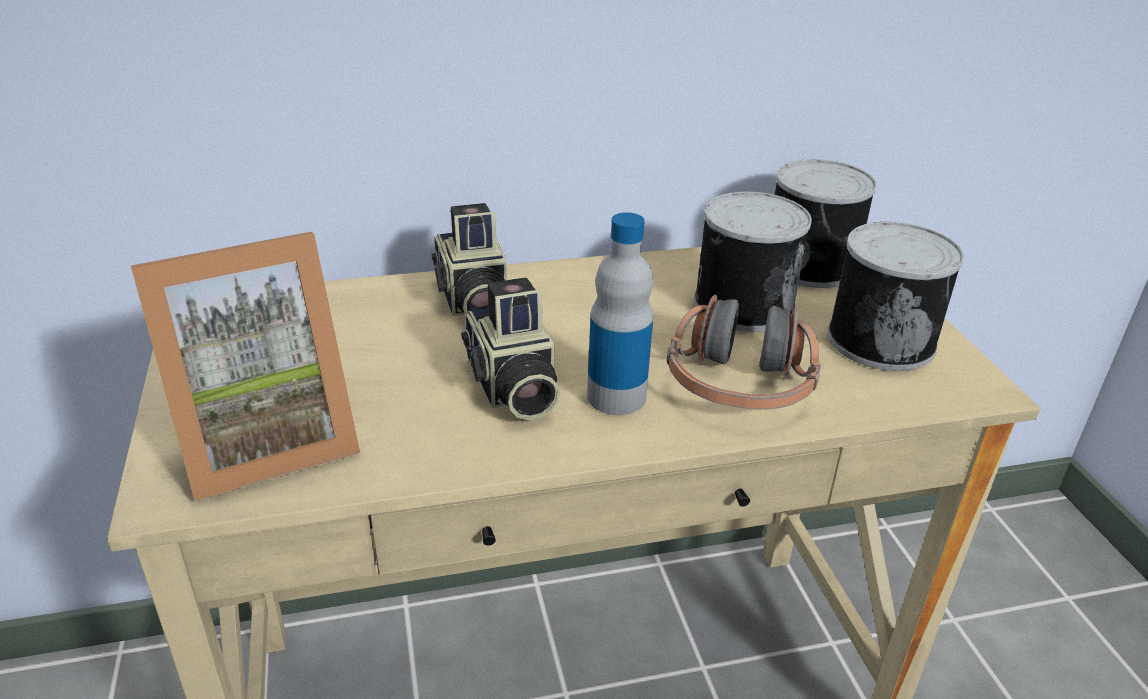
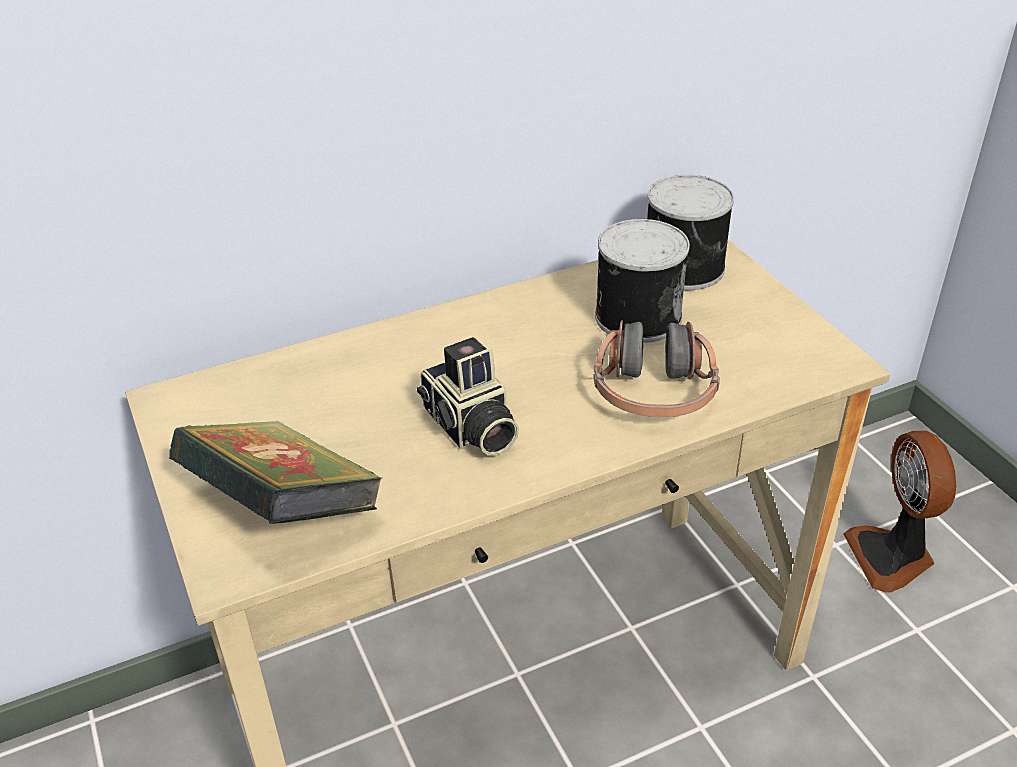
camera: 10 degrees left, 5 degrees up
(265, 440) = (284, 511): picture frame -> book
(472, 302) = (405, 352): camera -> none
(616, 396) = (558, 421): bottle -> none
(881, 339) = (757, 331): can -> none
(1018, 645) = (892, 556): none -> fan

